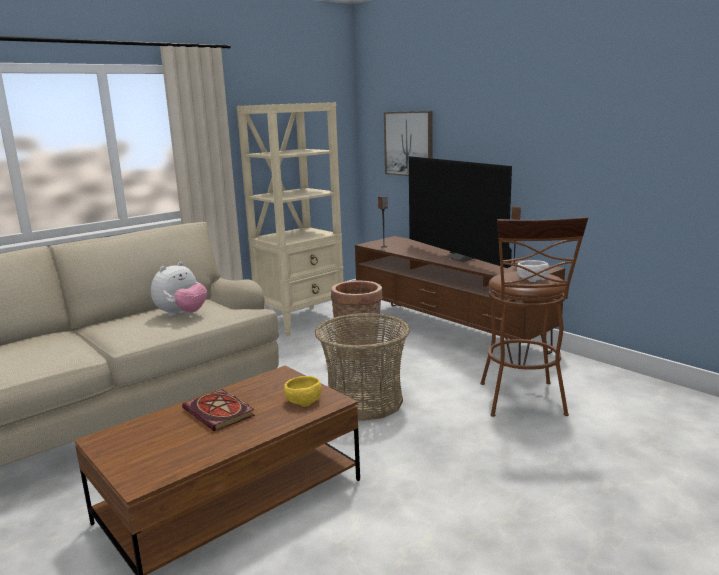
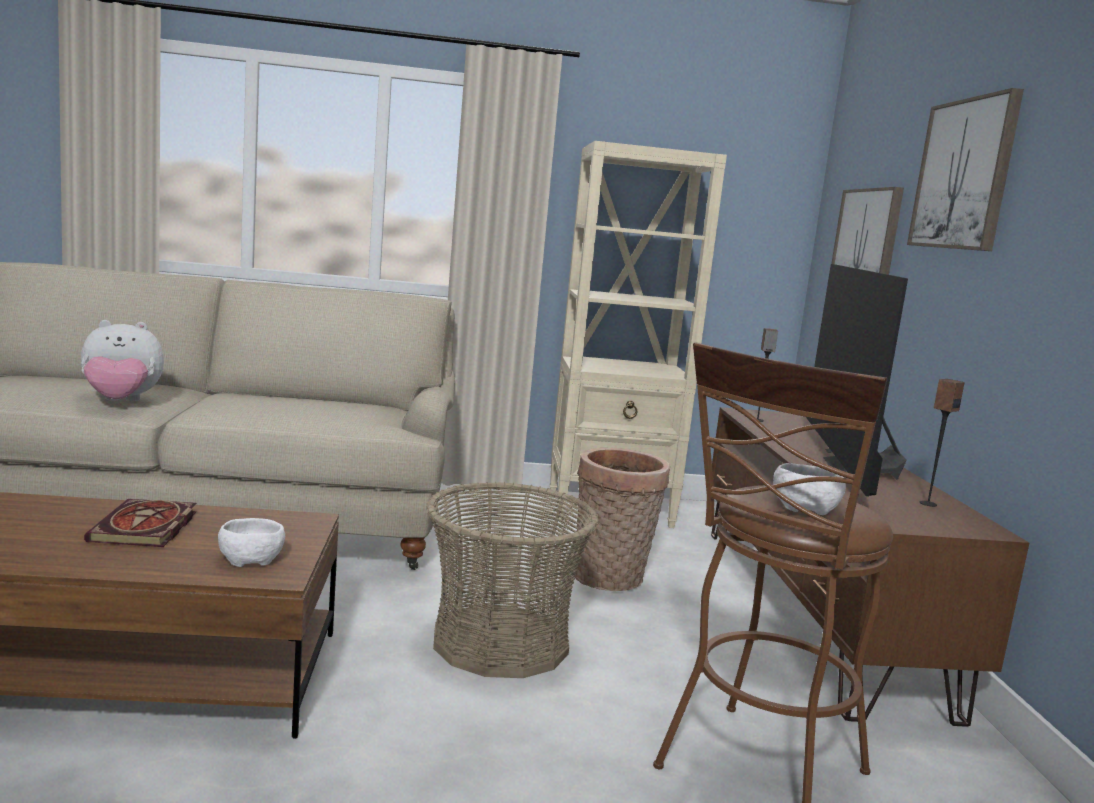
camera: 35 degrees right, 5 degrees down
(182, 314) = (317, 409): plush toy -> plush toy (121, 402)
(302, 400) = (250, 558): yellow bowl -> white bowl
(477, 105) = (964, 175): none -> picture

